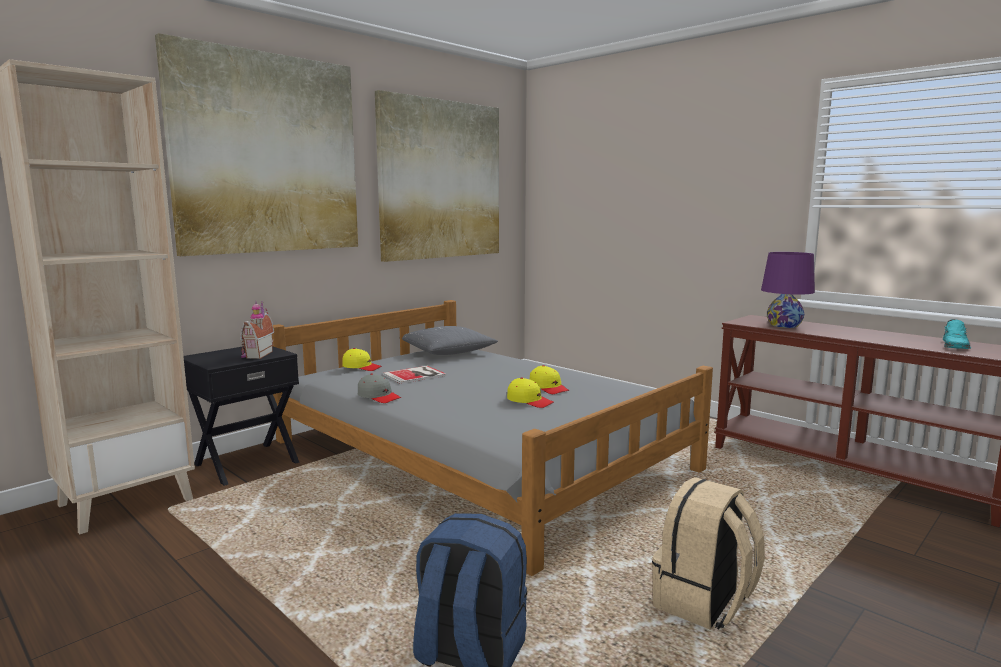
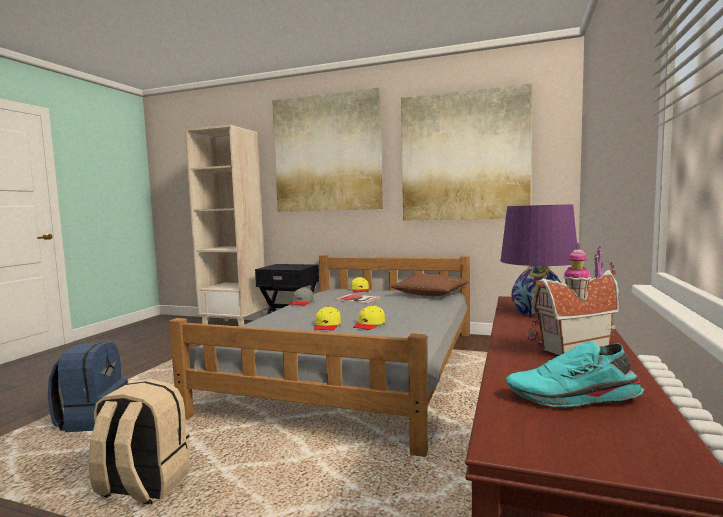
camera: 65 degrees right, 5 degrees down
(256, 355) = (289, 267): toy house -> toy house (569, 347)
(447, 352) = (430, 294): grey pillow -> brown pillow

